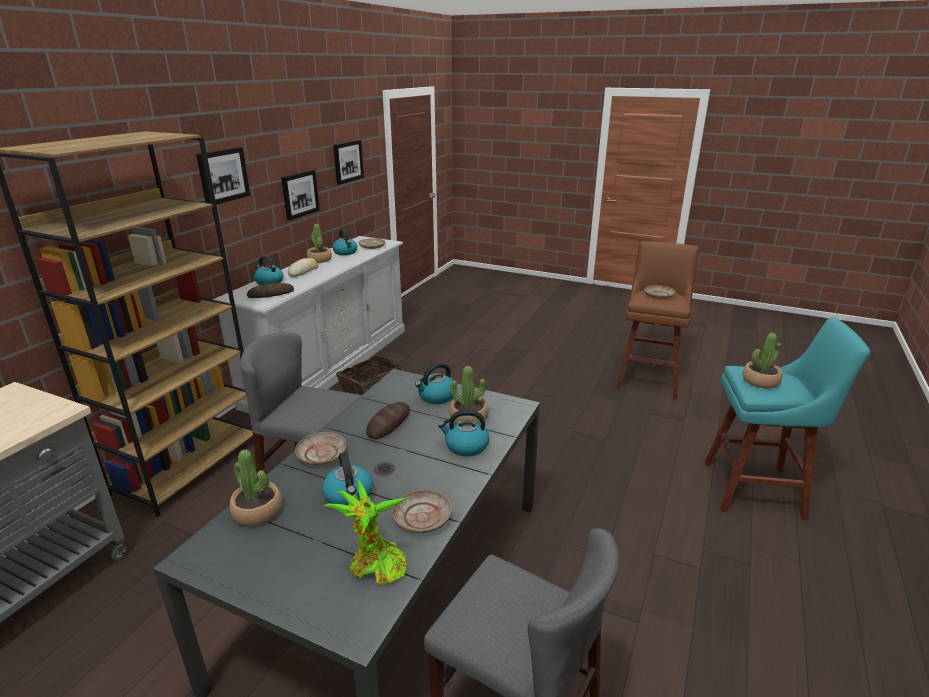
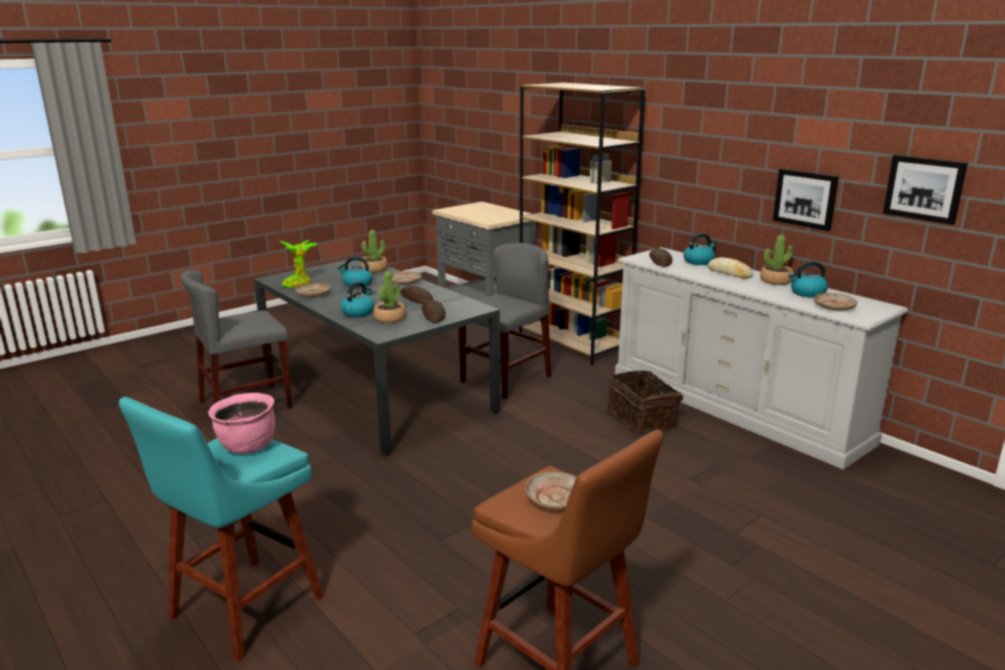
camera: 115 degrees right, 5 degrees down
(223, 175) = (708, 143): picture -> none
(436, 397) = (433, 315): kettle -> bread
(760, 381) = (247, 447): potted plant -> pink cooking pot

